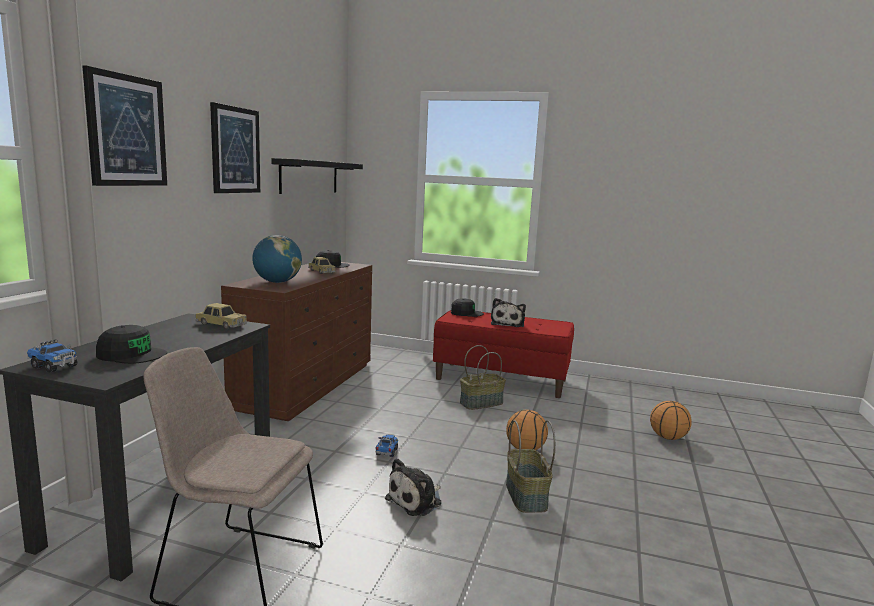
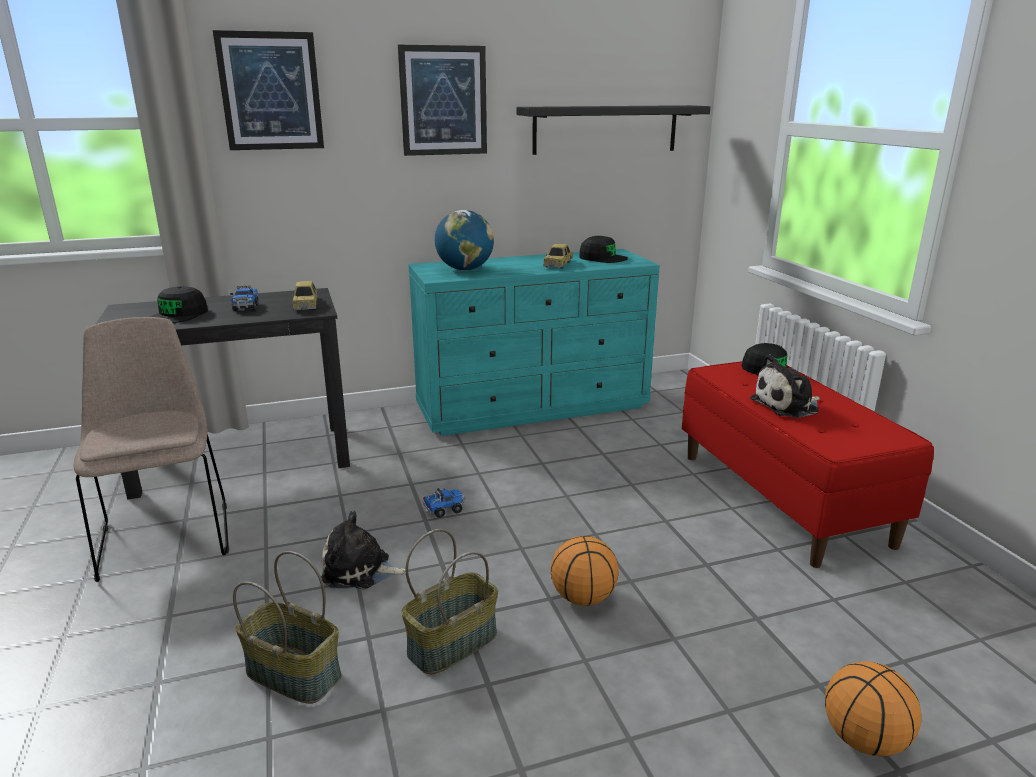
camera: 55 degrees right, 10 degrees up
(54, 367) = (126, 311): toy truck -> toy truck (246, 307)
(131, 354) = (179, 314): black cap -> black cap turned 45 degrees clockwise
(307, 385) = (534, 406): brown dresser -> turquoise dresser
(481, 403) = (672, 513): basket -> basket (295, 673)

